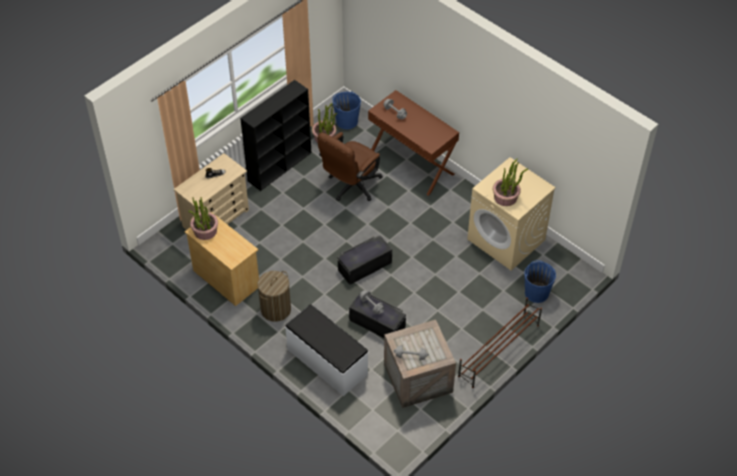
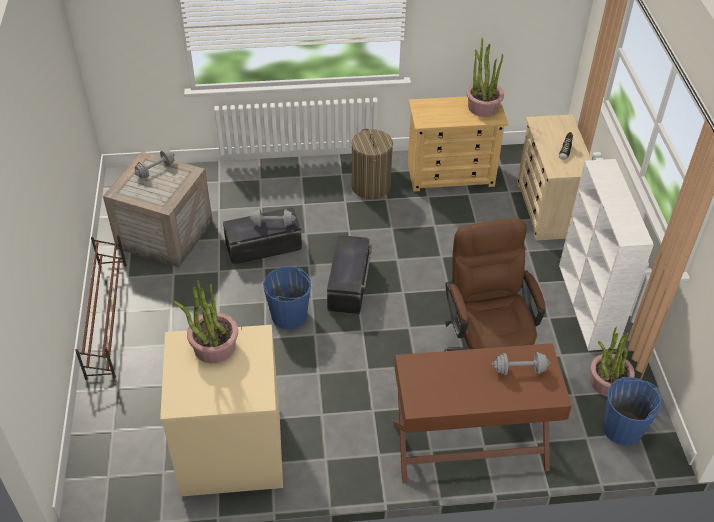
camera: 130 degrees right, 5 degrees down
(280, 166) = (587, 306): black bookcase -> white bookcase
(327, 362) = (266, 185): white bench -> none
(536, 292) = (124, 415): blue bucket -> blue bucket (289, 315)

